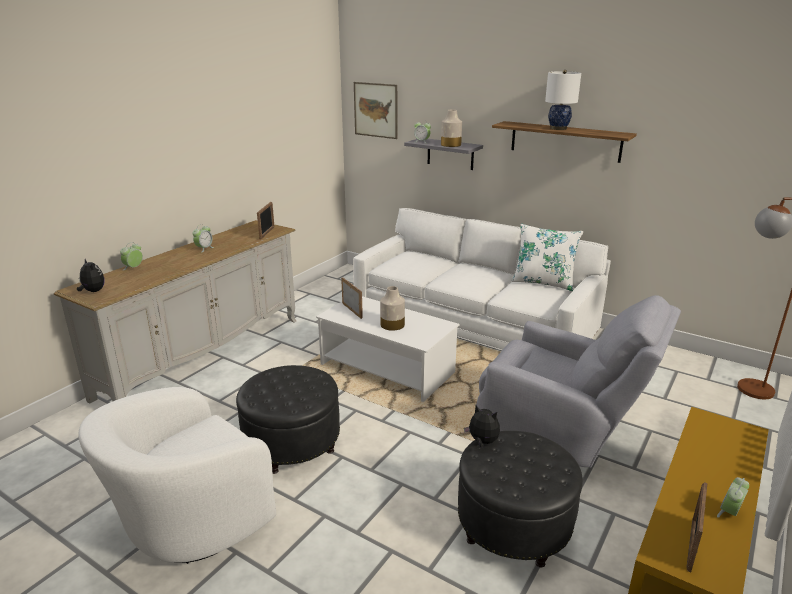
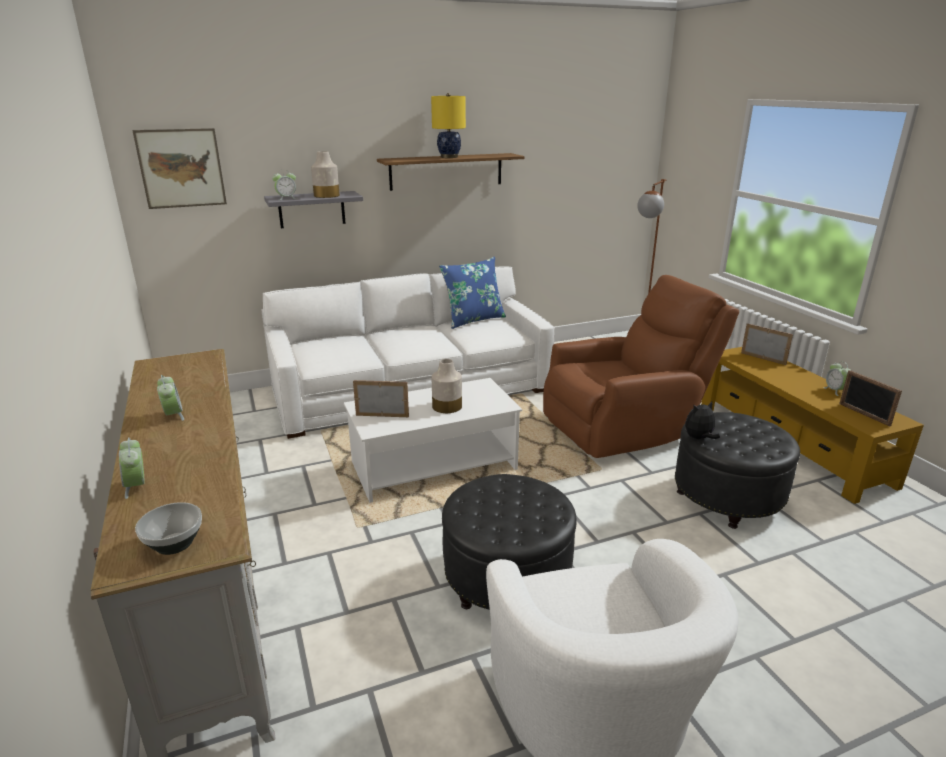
camera: 55 degrees left, 0 degrees up
(93, 291) = (173, 544): plush toy -> bowl
(267, 233) = (205, 365): picture frame -> picture frame (763, 358)
(543, 282) = (473, 320): white pillow -> blue pillow
(558, 128) = (449, 157): white table lamp -> yellow table lamp
(561, 432) = (625, 427): grey armchair -> brown armchair

